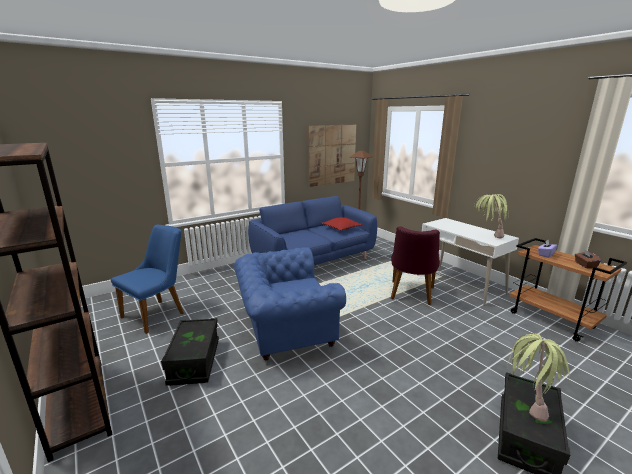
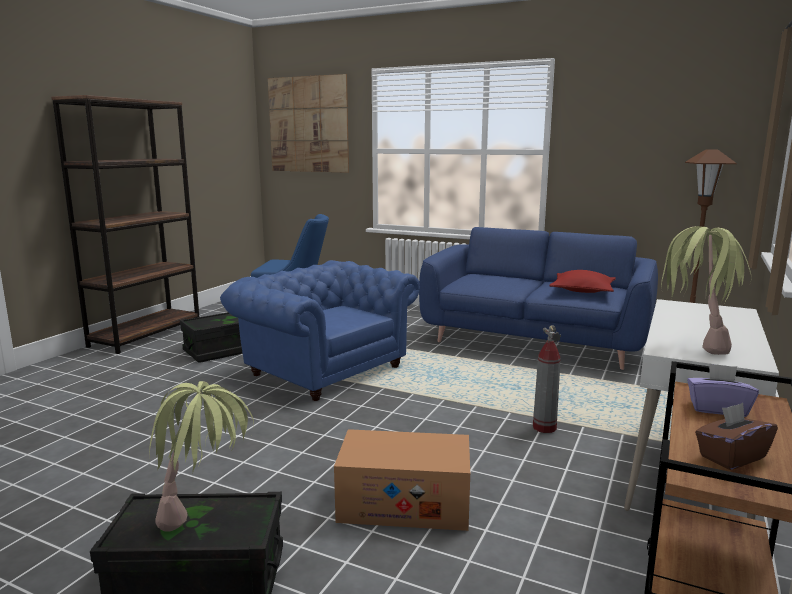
camera: 60 degrees right, 5 degrees down
(332, 155) = (663, 158): picture -> picture (308, 124)
(411, 295) = (544, 427): purple chair -> fire extinguisher
(466, 351) = (404, 503): none -> cardboard box

